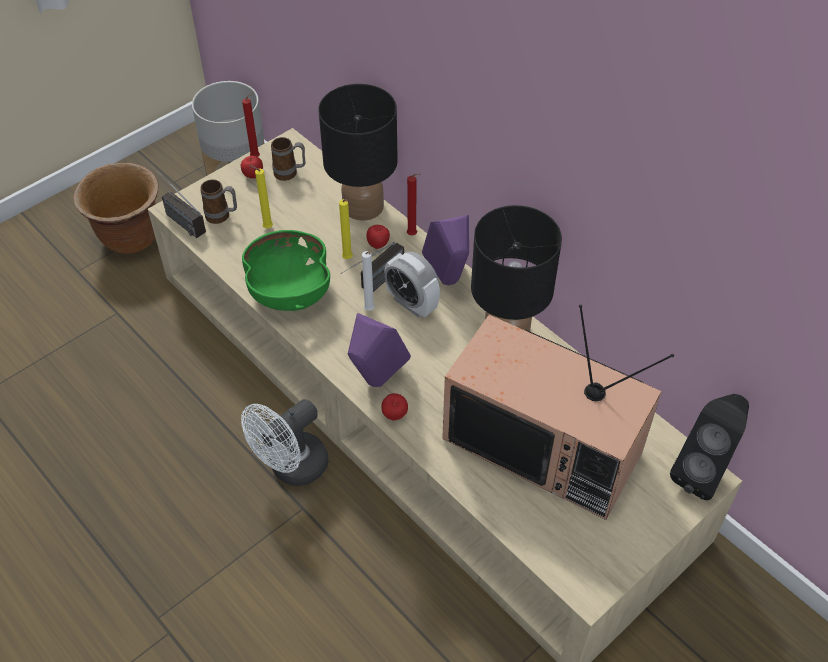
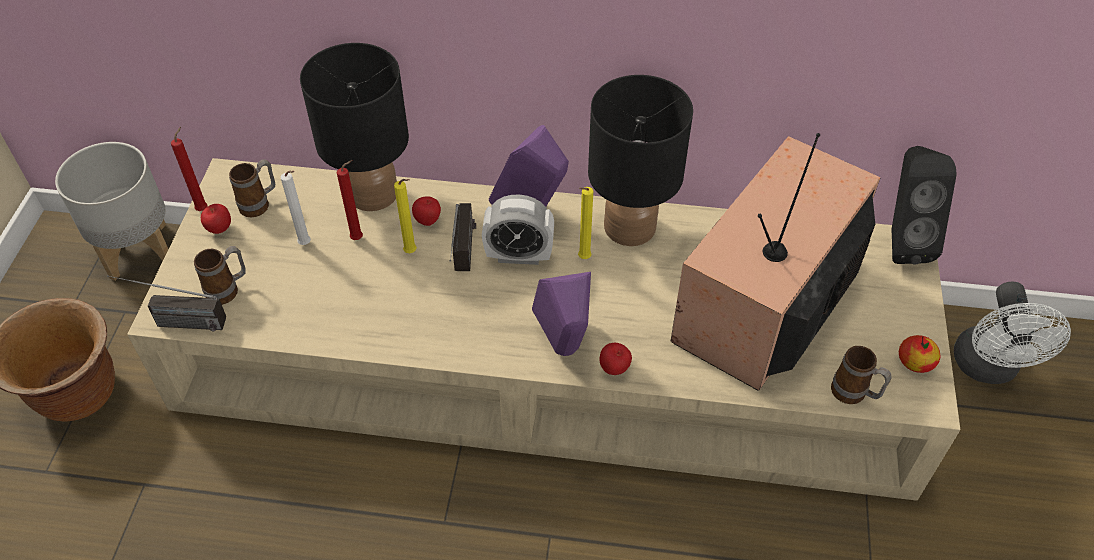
camera: 40 degrees left, 0 degrees up
(266, 227) = (291, 273): yellow candle -> yellow candle (582, 259)
(289, 291) = (384, 320): green bowl -> none
(291, 468) = (501, 506): white fan -> white fan (987, 368)
(370, 311) = (486, 288): white candle -> white candle (306, 244)
(413, 235) = (452, 192): red candle -> red candle (359, 238)
(538, 547) = (854, 395): none -> mug
(546, 445) = (766, 303): television -> television turned 135 degrees clockwise
(610, 559) = (915, 362): none -> apple

